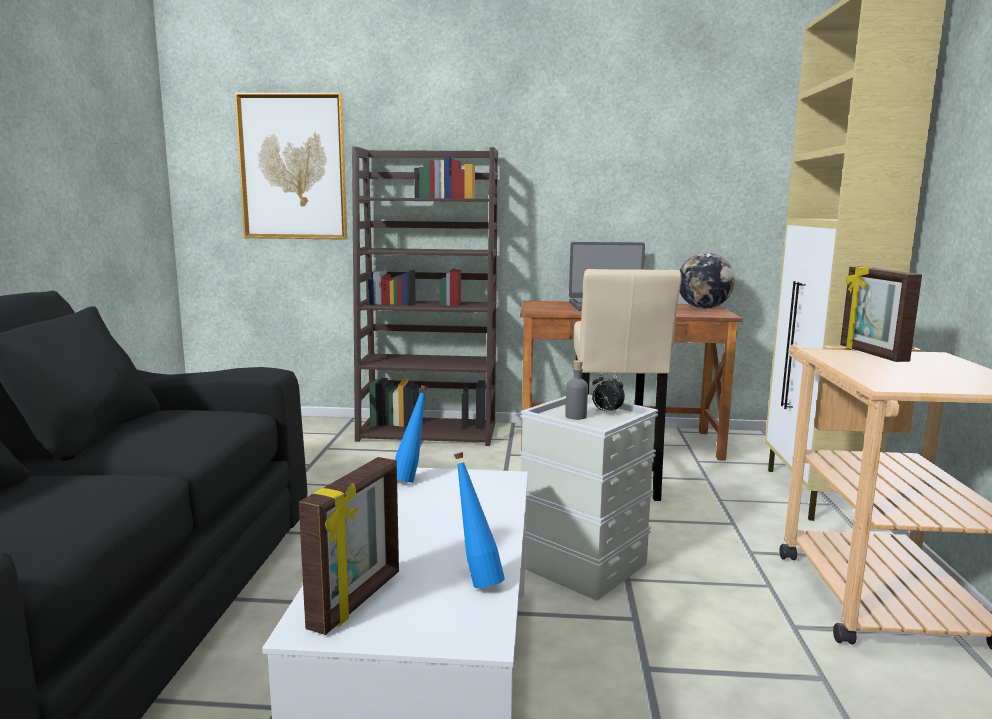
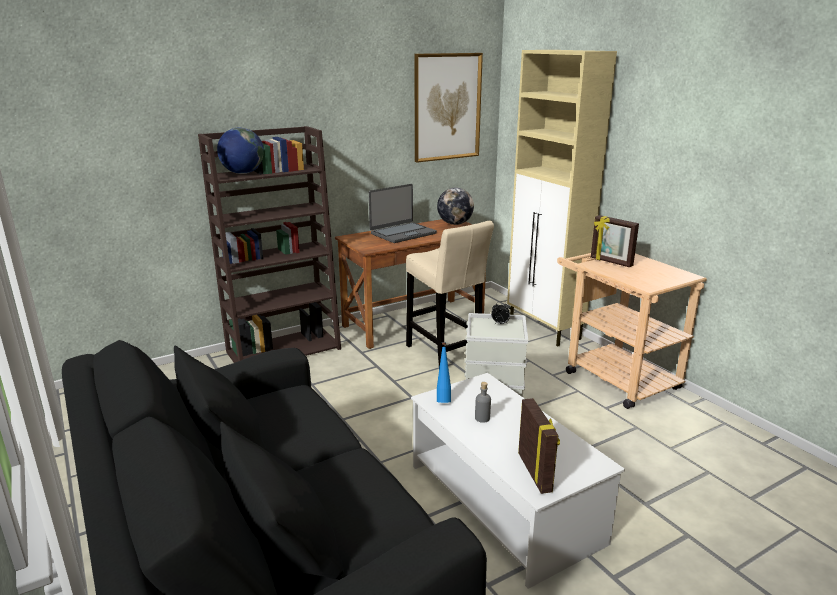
camera: 35 degrees left, 10 degrees up
(293, 167) = (128, 153): picture -> picture (447, 107)
(401, 197) = (243, 173): none -> globe
(476, 580) = (562, 441): blue bottle -> none
(576, 416) = (491, 331): grey bottle -> grey bottle (482, 418)

